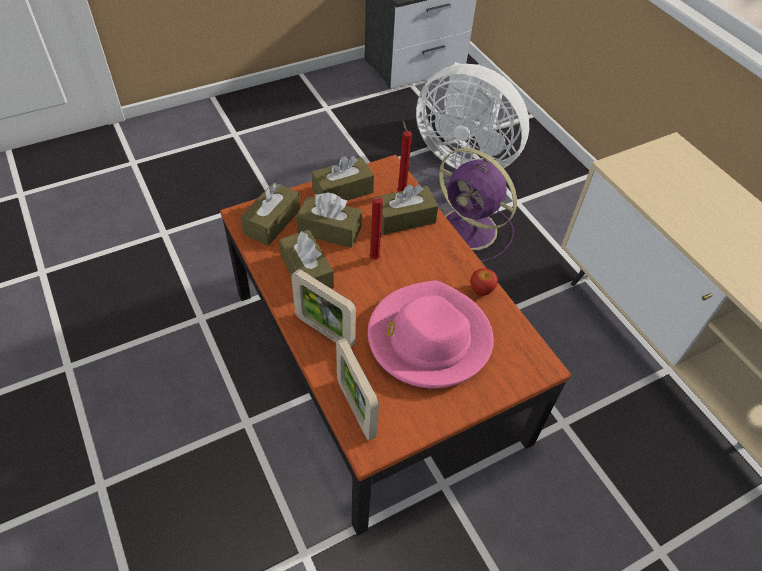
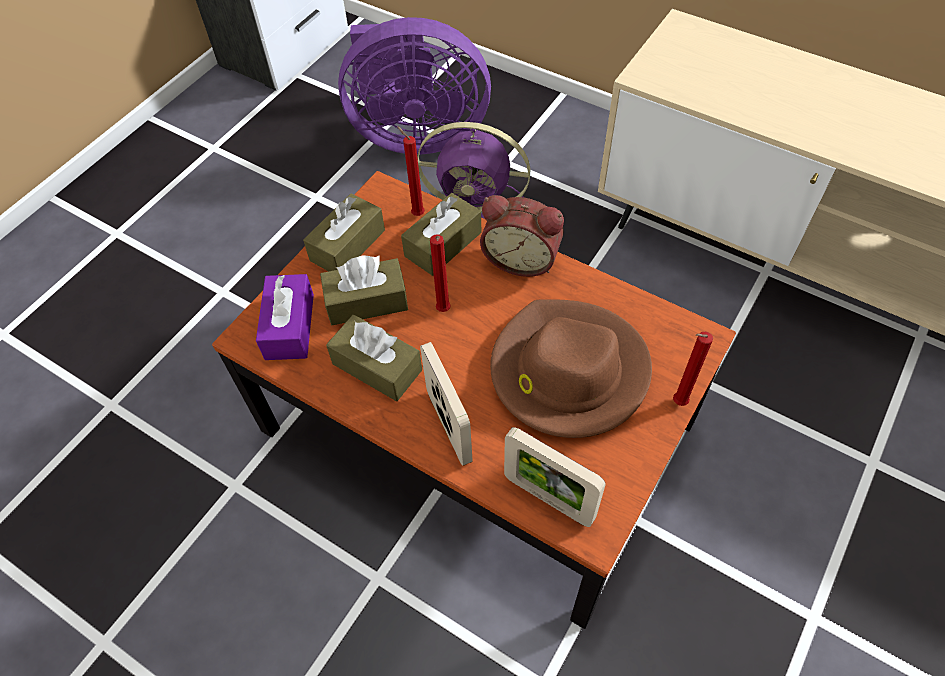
camera: 25 degrees left, 5 degrees up
(272, 222) = (289, 326): brown tissue box -> purple tissue box
(324, 331) = (449, 427): picture frame -> picture frame turned 120 degrees counterclockwise
(428, 338) = (567, 372): pink hat -> brown hat
(451, 252) = (522, 258): none -> alarm clock
(465, 156) = (416, 135): white fan -> purple fan
(481, 290) = (584, 285): apple -> none
(490, 398) = (677, 403): none -> red candle

